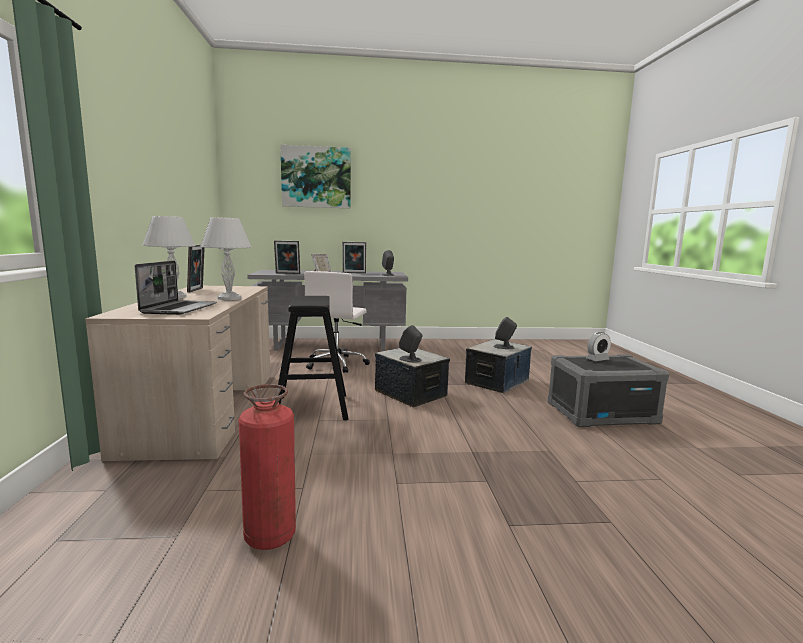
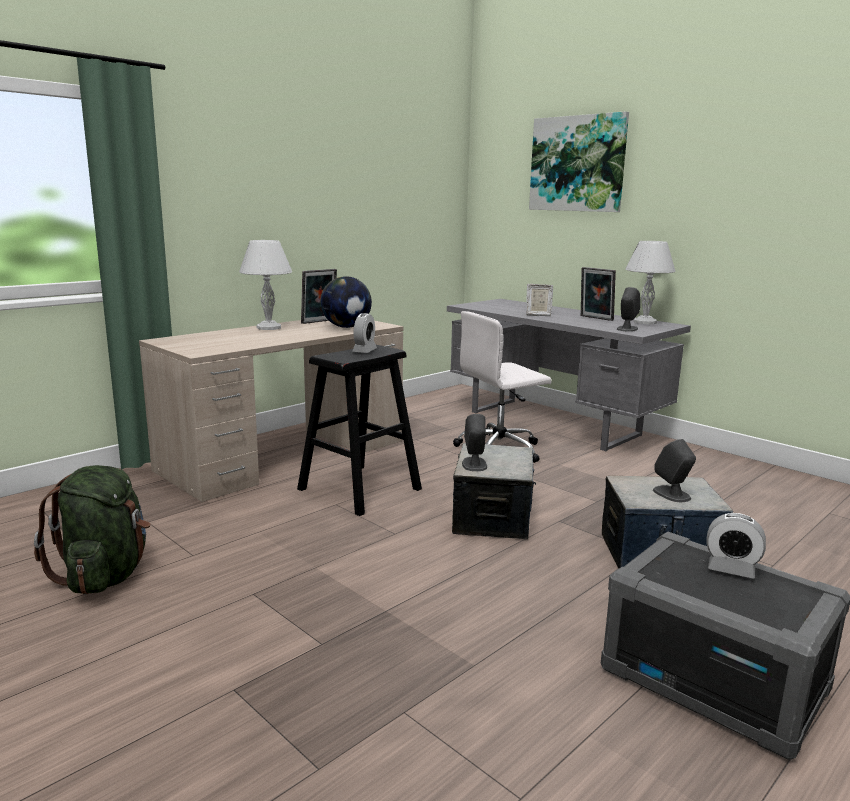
camera: 50 degrees right, 5 degrees up
(179, 309) = (217, 342): laptop -> none
(228, 298) = (298, 337): white table lamp -> white table lamp (644, 322)
(233, 290) = (346, 327): none -> globe
(270, 536) = (105, 575): fire extinguisher -> green backpack
(287, 273) = (498, 309): picture frame -> none
(308, 298) = (364, 350): none -> alarm clock

